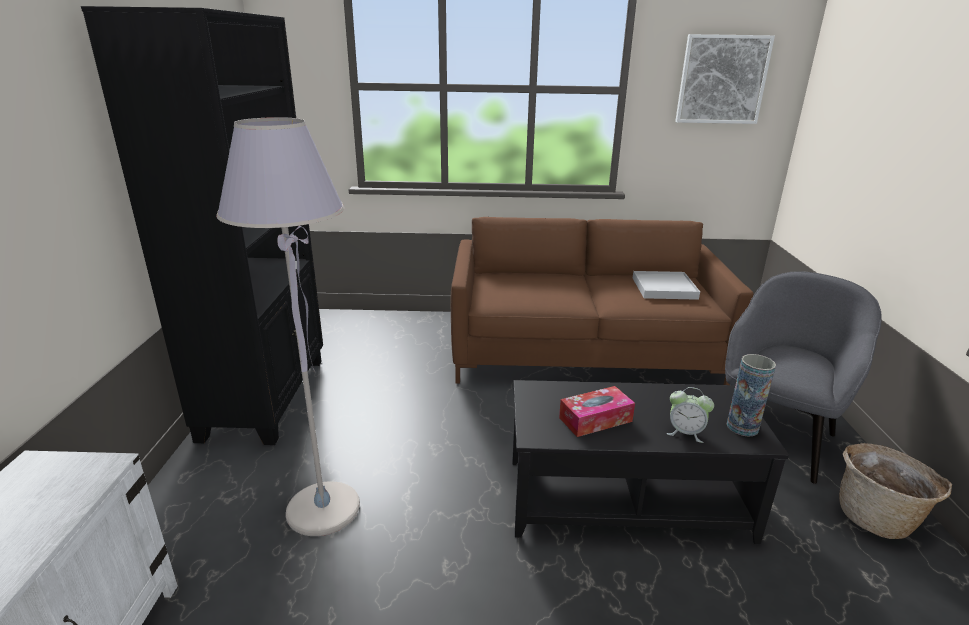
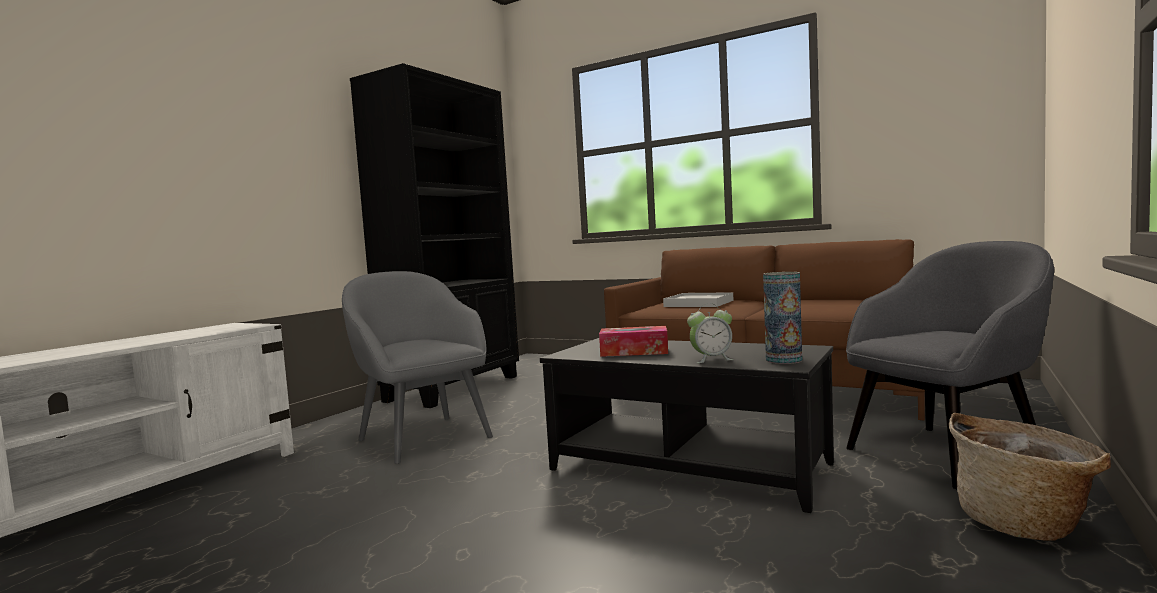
camera: 30 degrees right, 20 degrees down
(323, 509) = (423, 437): grey floor lamp -> grey armchair
(664, 288) = (846, 303): white tray -> white tray (699, 303)
(685, 433) = (711, 359): alarm clock -> alarm clock turned 60 degrees counterclockwise
(722, 80) = (927, 91): picture -> none

